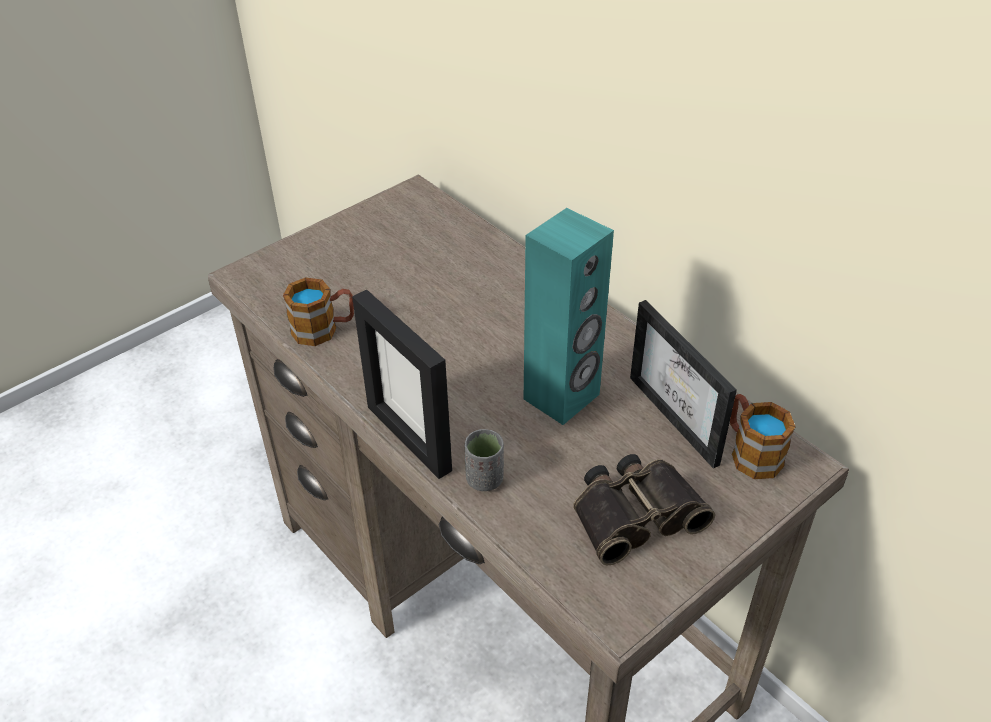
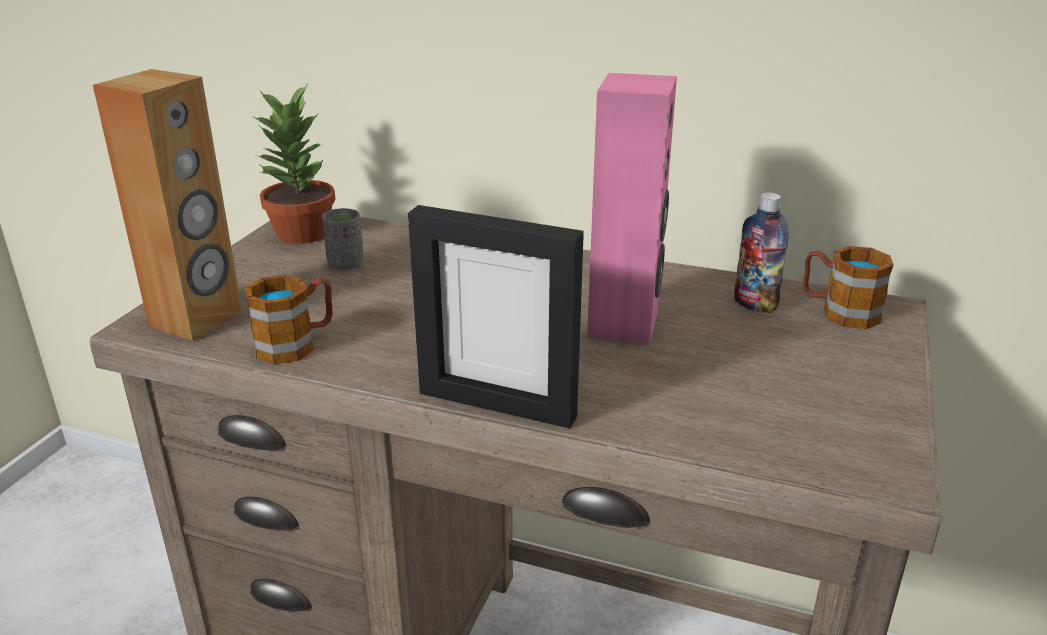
camera: 30 degrees left, 15 degrees down
(278, 281) = (197, 319): none -> brown speaker
(404, 211) = (303, 233): none -> potted plant
(484, 479) = (620, 411): grey cup -> grey cup (345, 263)
(562, 397) = (624, 324): turquoise speaker -> pink speaker
(635, 513) = (799, 387): binoculars -> none
(686, 416) = (755, 304): picture frame -> bottle

